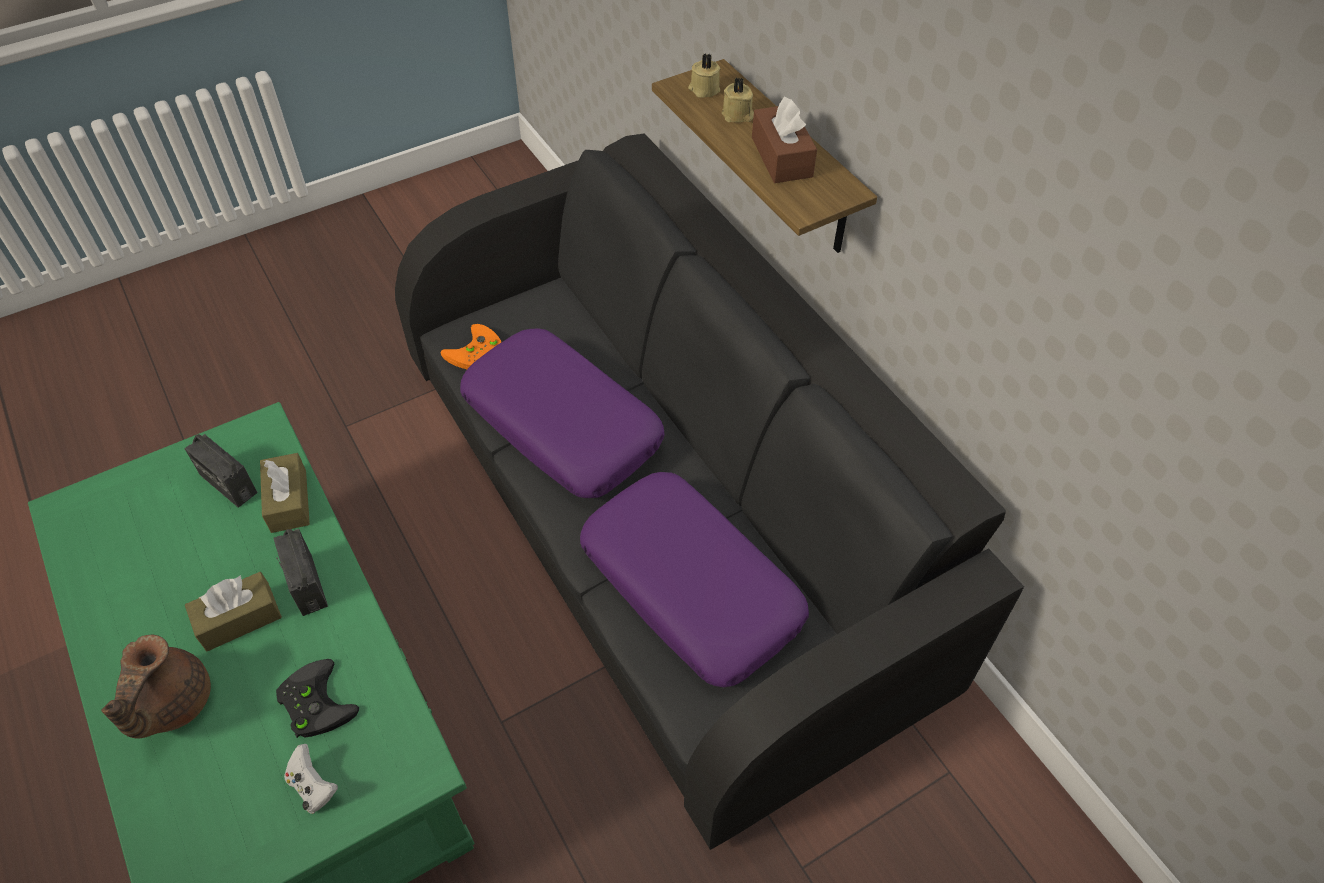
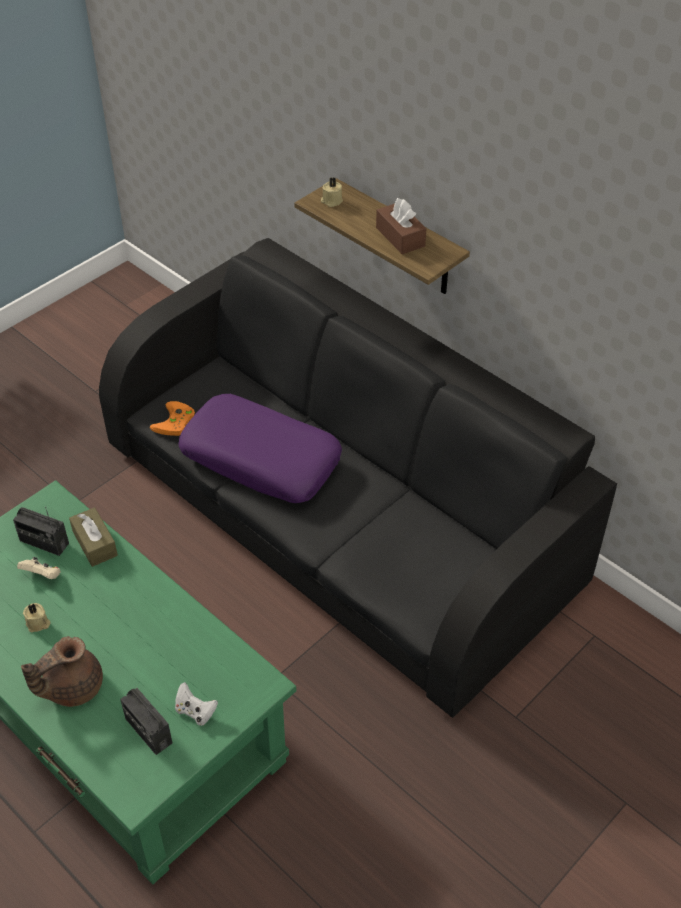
camera: 15 degrees left, 5 degrees down
(171, 704) = (71, 687): brown teapot -> brown teapot turned 60 degrees clockwise
(206, 531) = (42, 576): none -> beige game controller
(239, 619) = (94, 625): brown tissue box -> none
(306, 584) = (133, 593): radio -> radio (148, 731)
(313, 702) = (172, 663): black game controller -> none
(692, 587) = (393, 545): purple pillow -> none
(738, 115) = (361, 214): beige candle -> beige candle (38, 624)

